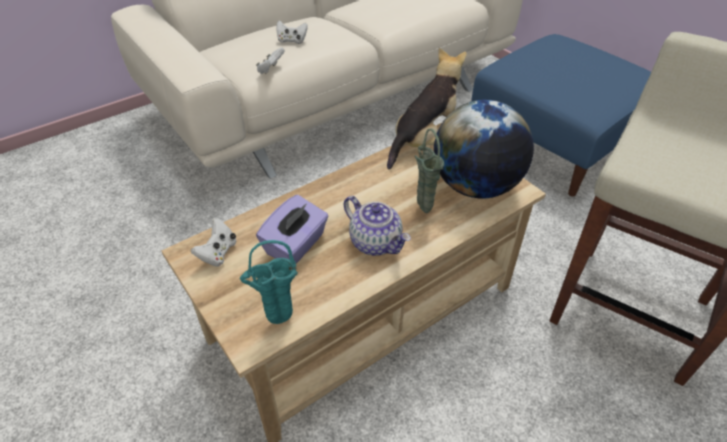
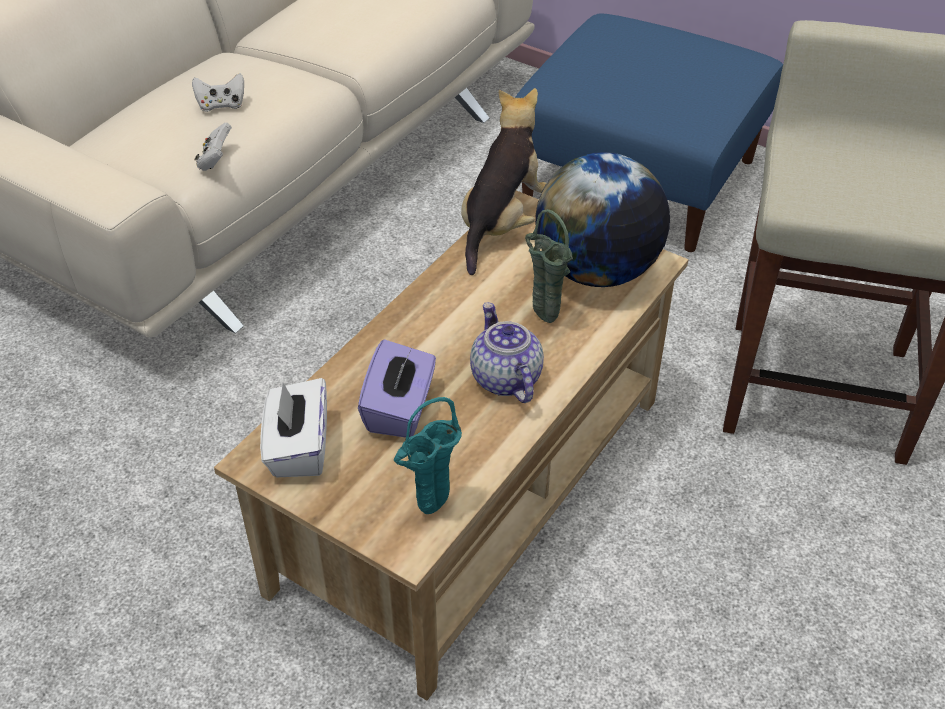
camera: 20 degrees left, 0 degrees up
(218, 253) = (298, 448): white game controller -> white tissue box
(376, 242) = (504, 378): teapot -> teapot turned 135 degrees counterclockwise

